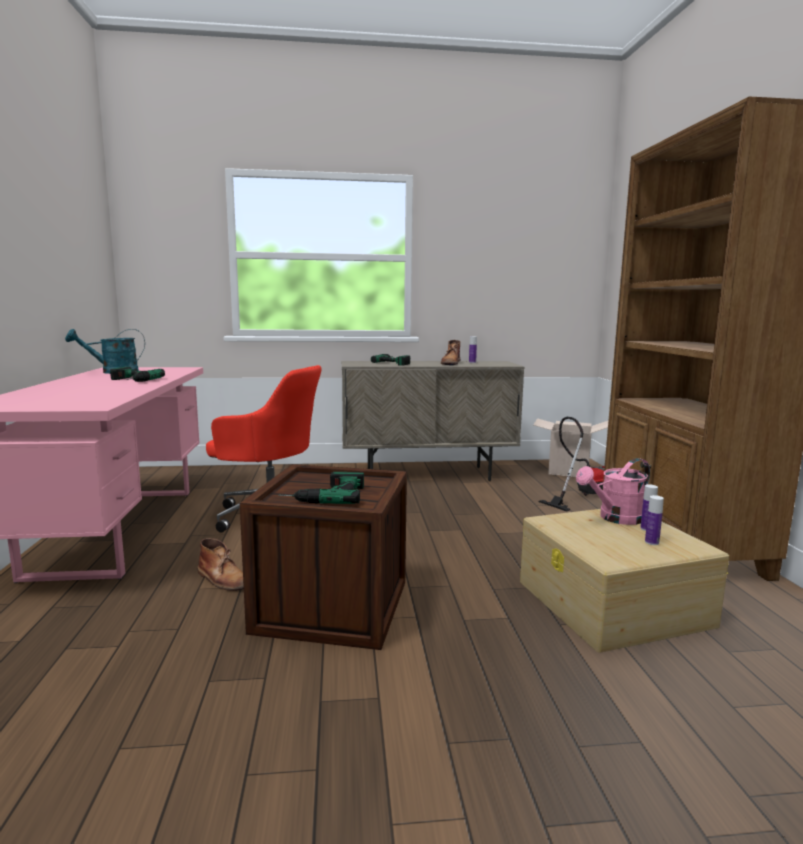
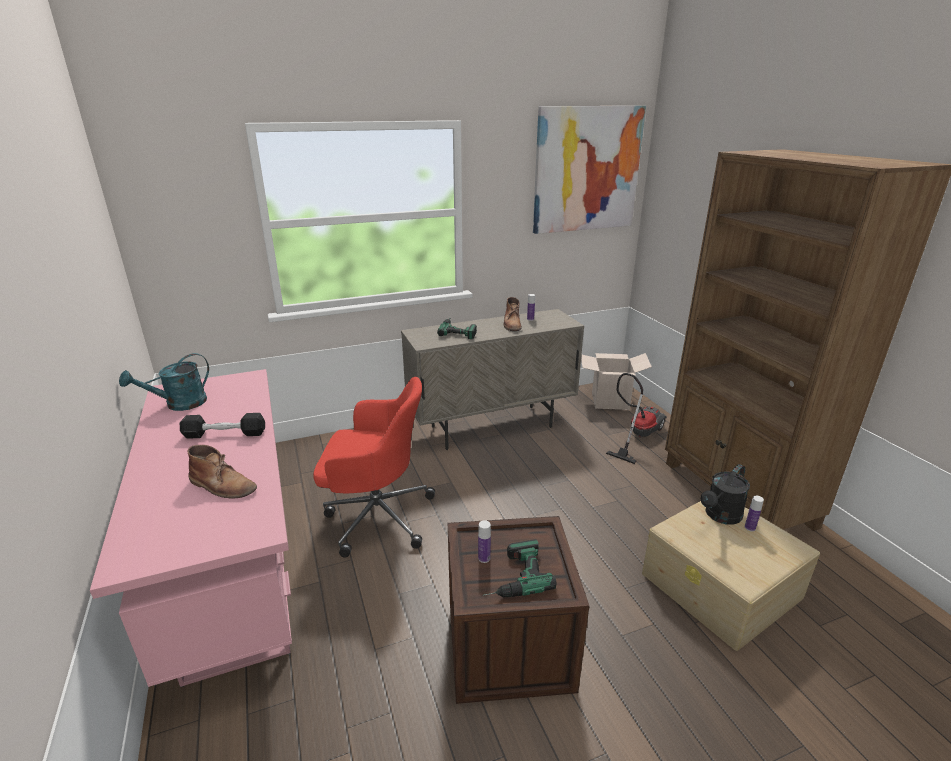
camera: 15 degrees left, 15 degrees up
(129, 381) = (225, 434): power drill -> black dumbbell
(223, 579) = (390, 630): brown boot -> brown boot (223, 485)
(542, 228) = (587, 170): none -> picture
(615, 518) = (720, 516): pink watering can -> black watering can
(652, 542) = (762, 548): bottle -> bottle (484, 558)

